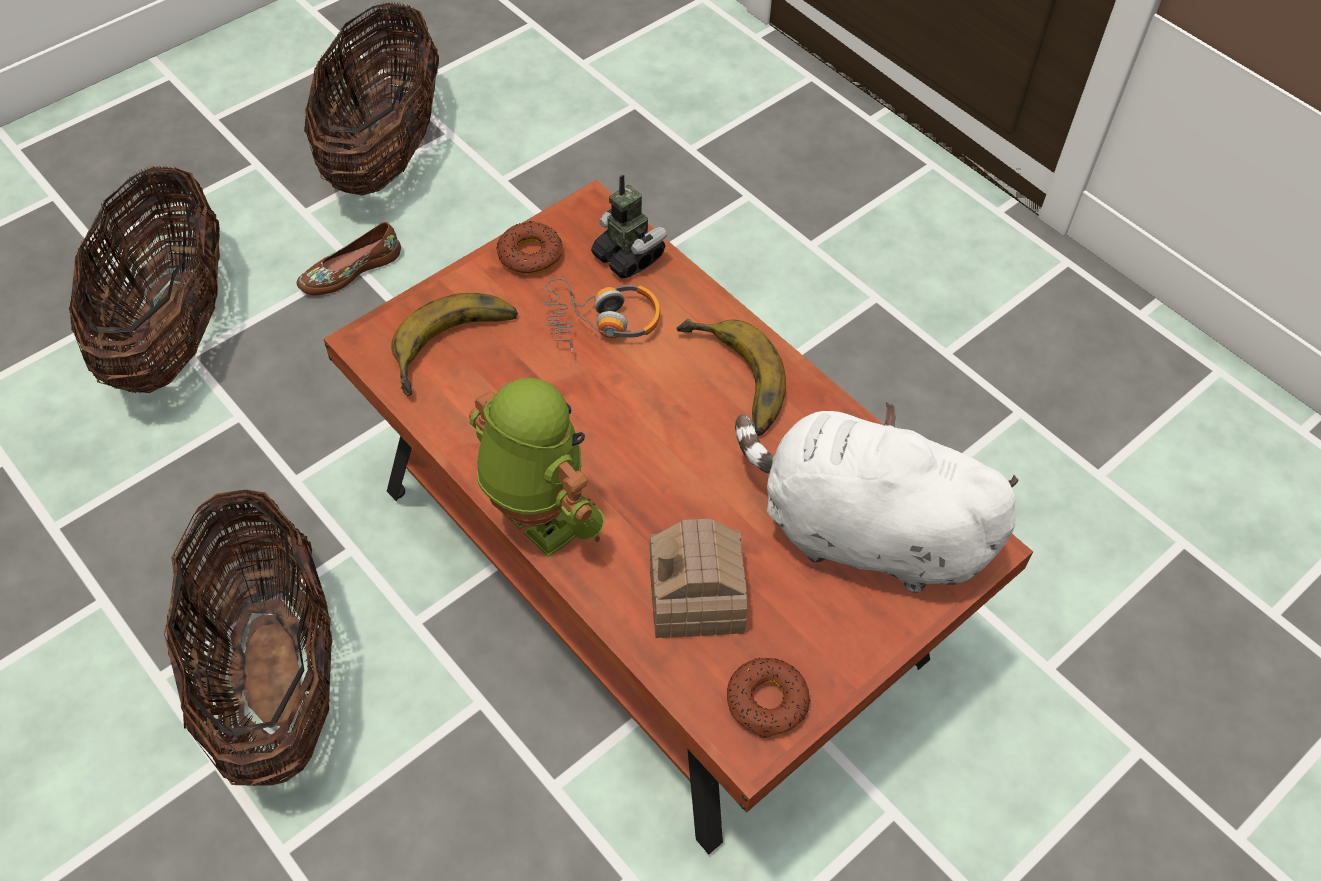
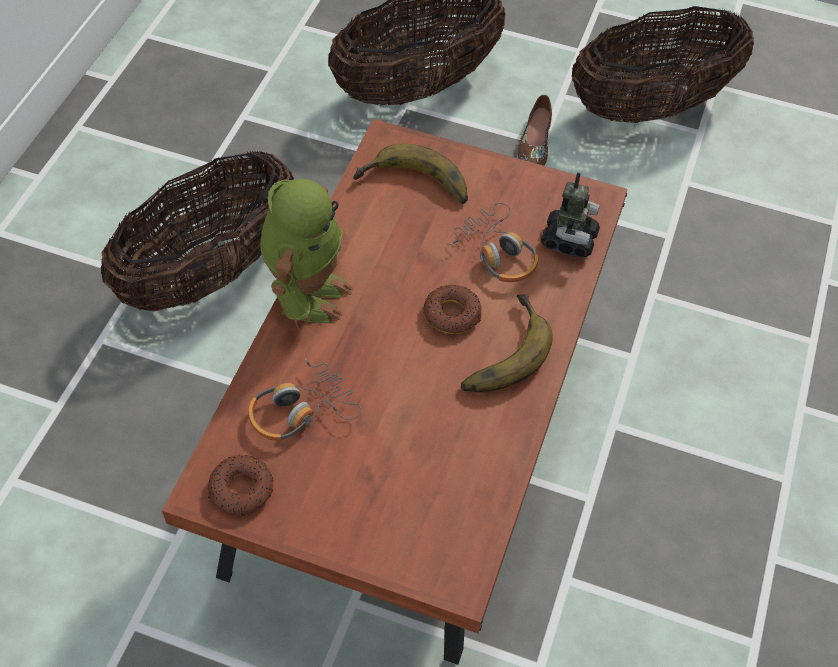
camera: 60 degrees right, 0 degrees up
(350, 270) = (534, 144): brown shoe -> brown shoe turned 105 degrees counterclockwise
(530, 254) = (525, 185): donut -> donut (452, 314)
(695, 596) = (300, 410): toy house -> headphones
(862, 533) = (420, 493): white plush toy -> none

